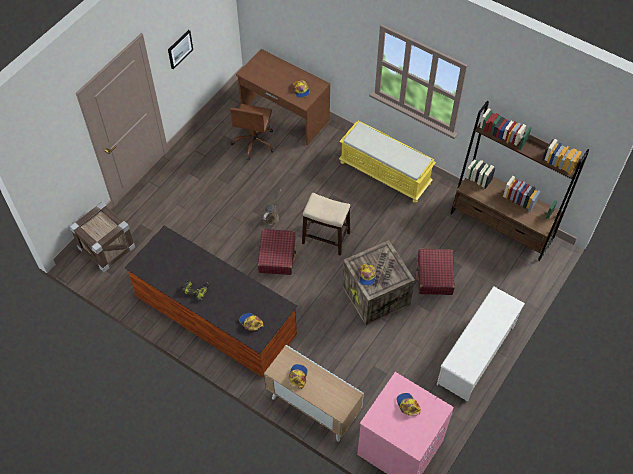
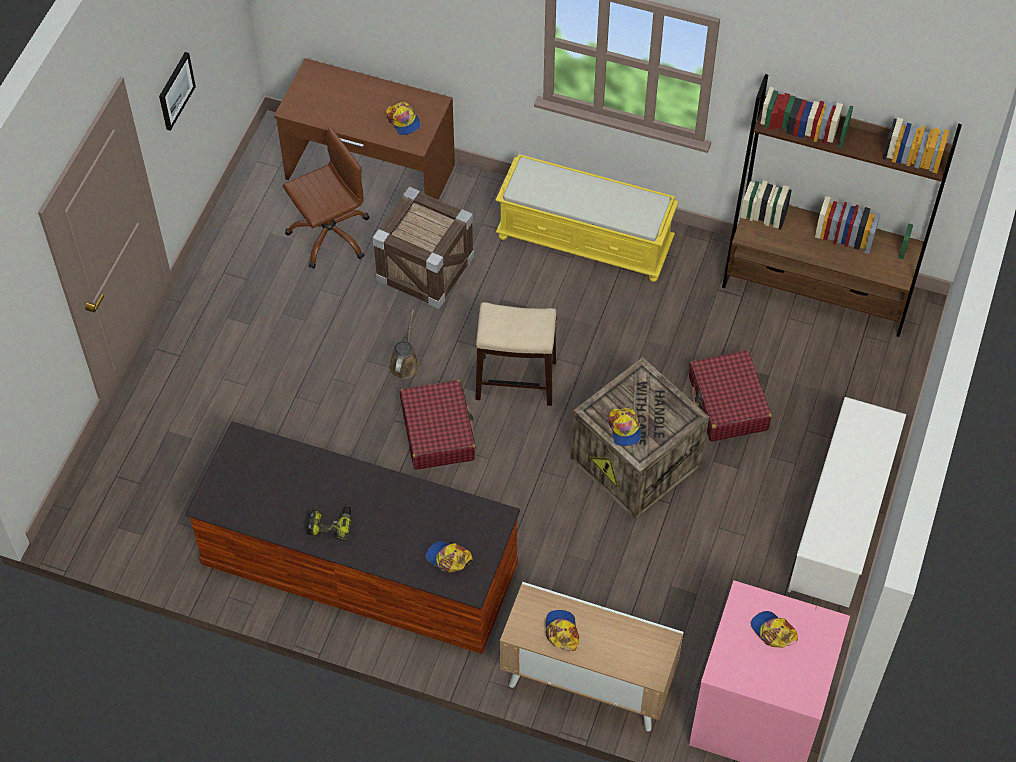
camera: 15 degrees left, 0 degrees up
(106, 247) = (117, 489): crate -> crate (425, 269)
(254, 142) = (330, 235): brown office chair -> brown office chair turned 120 degrees counterclockwise

